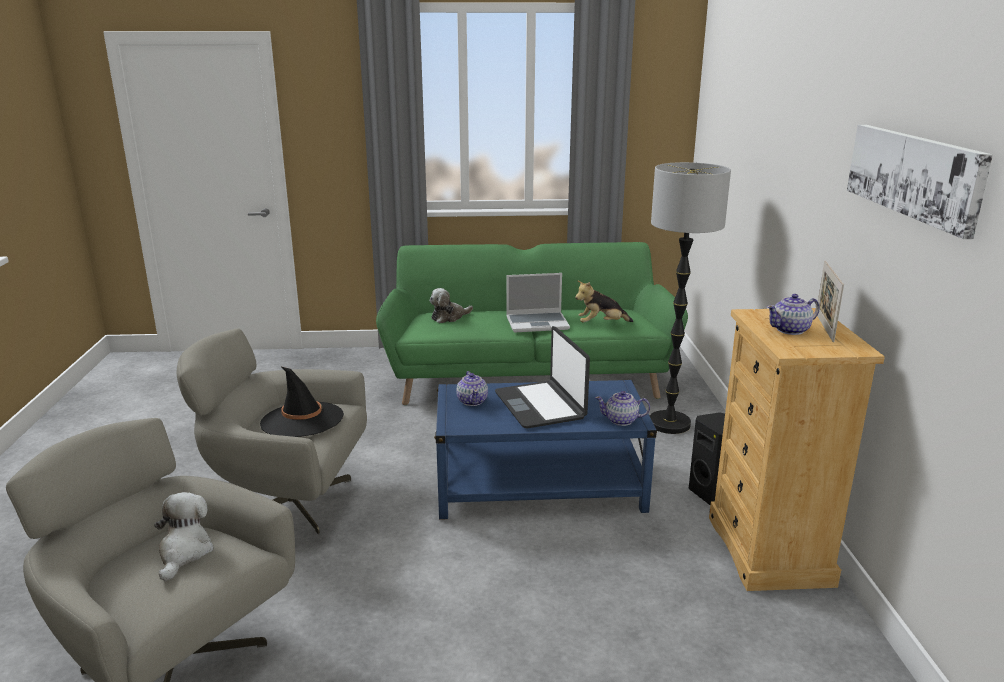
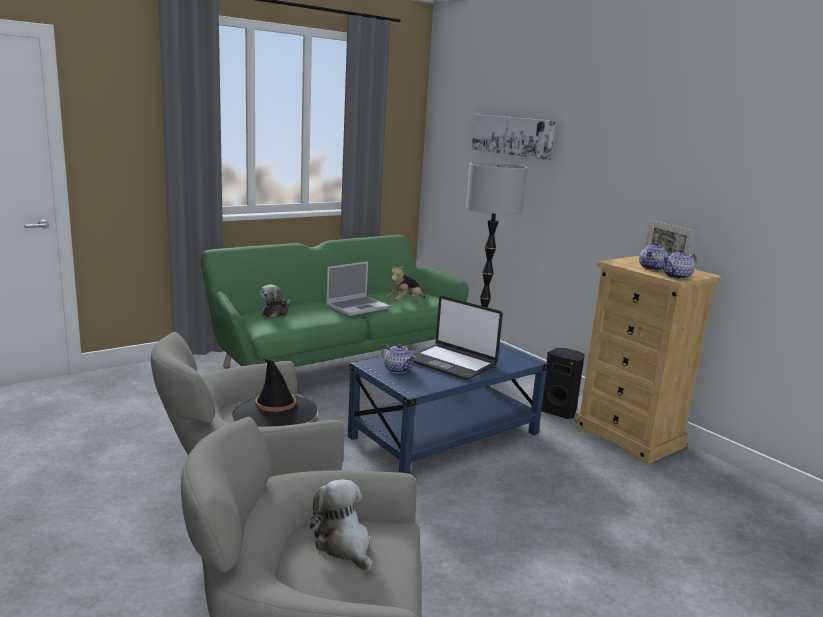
camera: 35 degrees left, 5 degrees down
(621, 420) = (520, 362): teapot -> teapot (677, 277)
(914, 175) = (728, 155): picture -> picture (512, 136)

